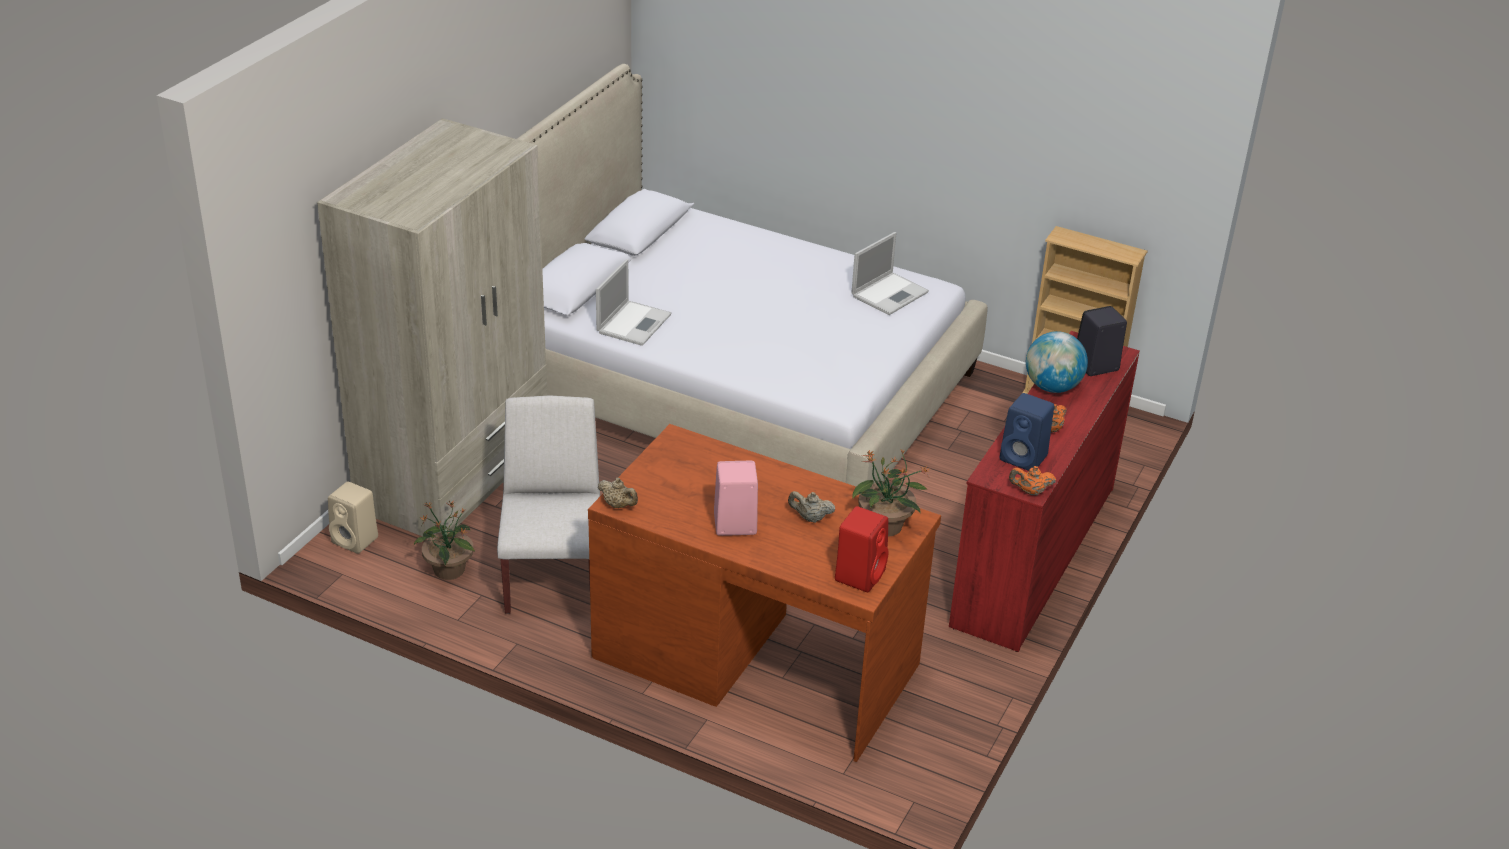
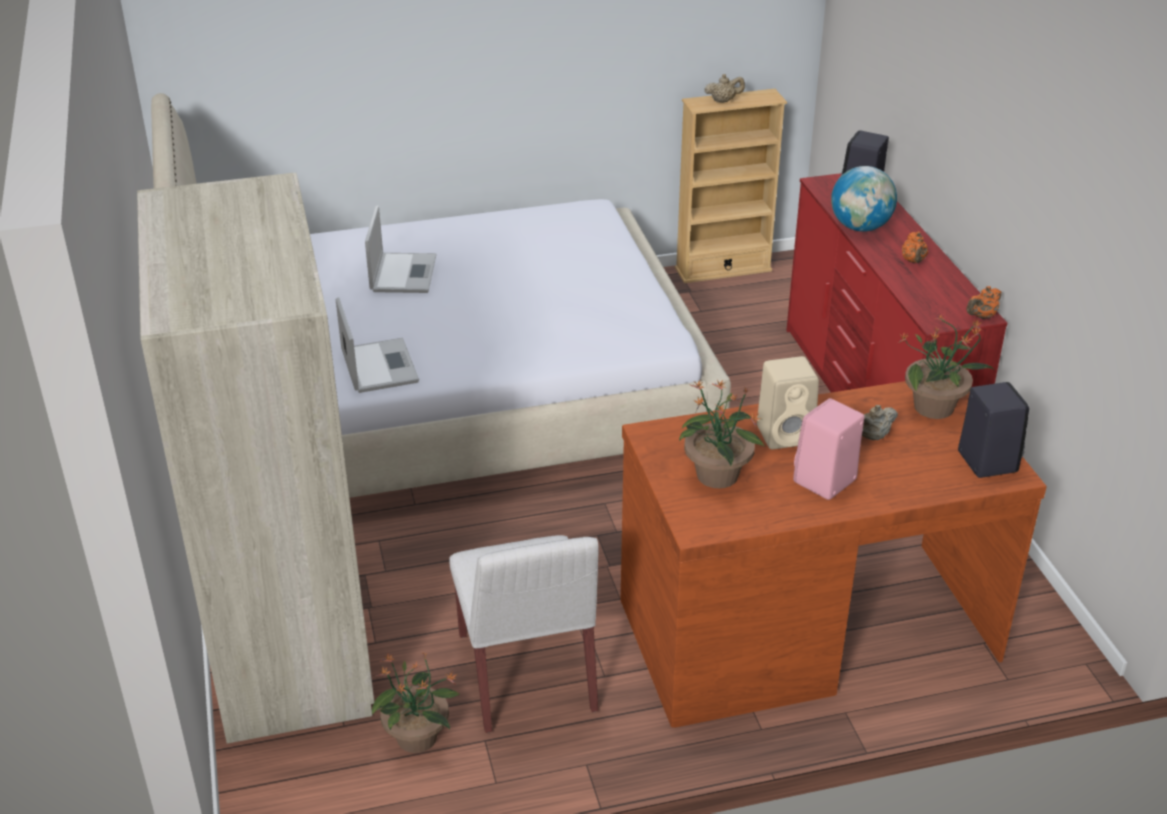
camera: 40 degrees left, 0 degrees up
(356, 540) = (274, 774): beige speaker -> beige speaker (786, 434)
(553, 576) = (527, 674): white chair -> white chair turned 150 degrees counterclockwise
(618, 505) = (702, 528): beige teapot -> beige teapot (723, 101)
(675, 483) = (717, 476): none -> potted plant
(860, 574) = (985, 460): red speaker -> black speaker
(890, 293) = (565, 229): laptop -> laptop (403, 273)
(1025, 458) = (934, 292): blue speaker -> none

